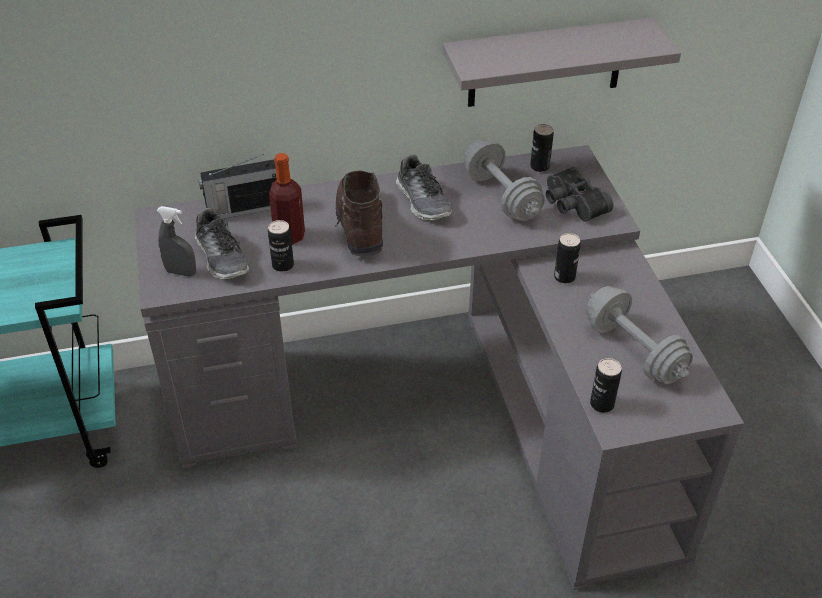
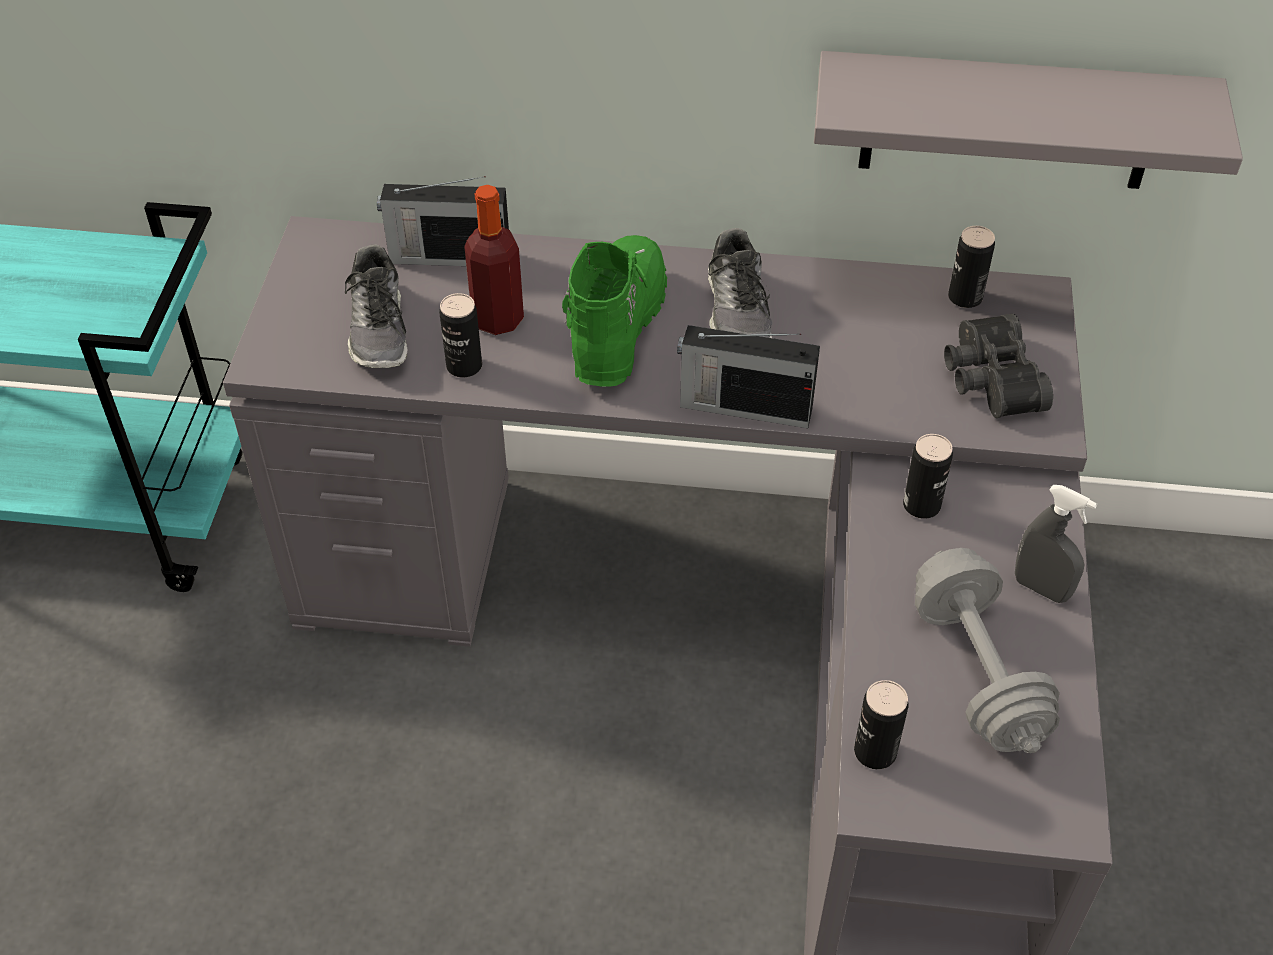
camera: 20 degrees right, 5 degrees up
(181, 272) = (308, 338): grey spray bottle -> grey spray bottle (1041, 588)
(359, 225) = (615, 328): brown boot -> green boot
(451, 248) = (743, 407): none -> radio
(501, 196) = (873, 336): grey dumbbell -> none

